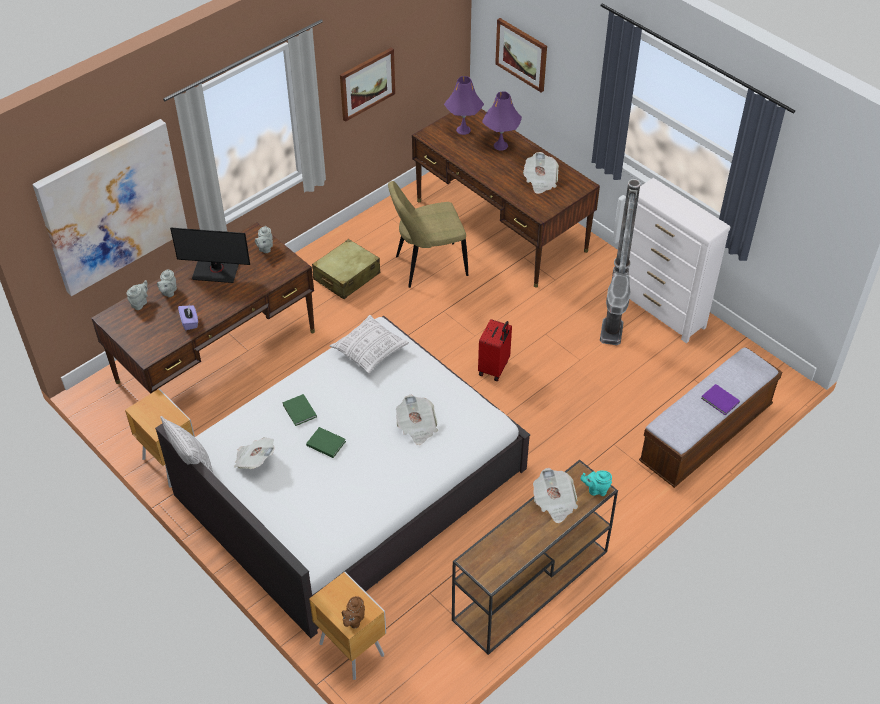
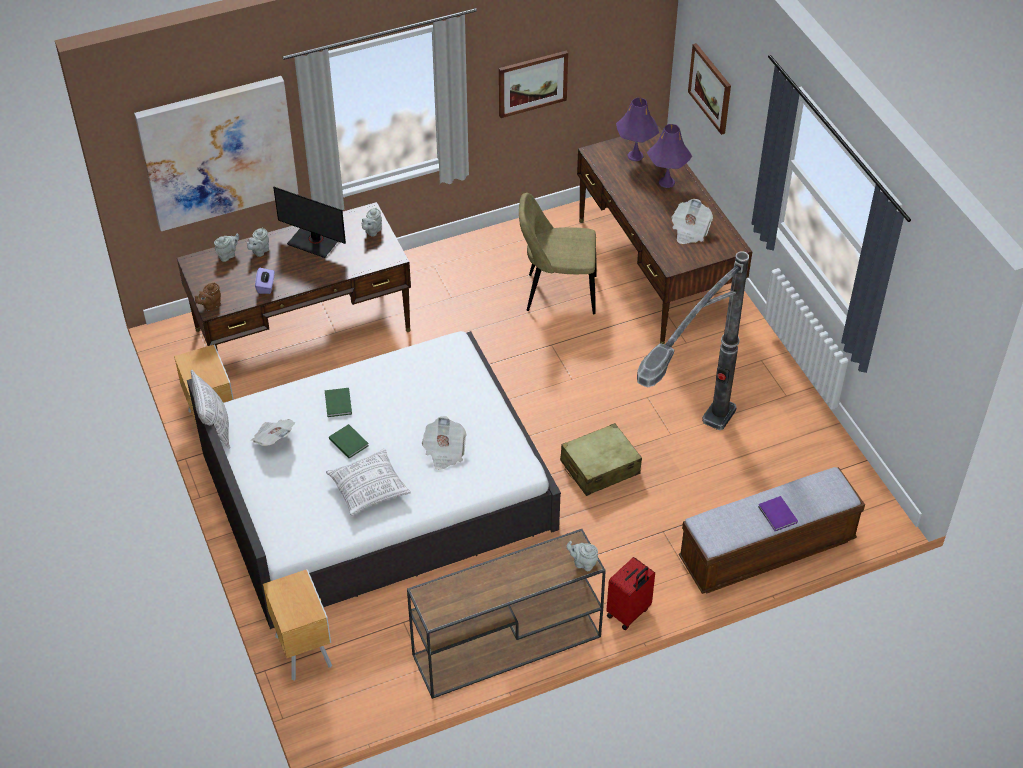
camera: 20 degrees right, 0 degrees up
(346, 277) = (468, 283): beige suitcase -> beige suitcase (599, 467)
(354, 620) = (294, 617): brown teapot -> brown teapot (210, 306)
(369, 351) = (434, 363): pillow -> pillow (368, 489)
(494, 368) = (576, 418): red suitcase -> red suitcase (629, 613)
(554, 503) = (534, 563): newspaper -> none
(596, 490) = (583, 563): turquoise teapot -> grey teapot
(661, 311) = (785, 407): white dresser -> none

